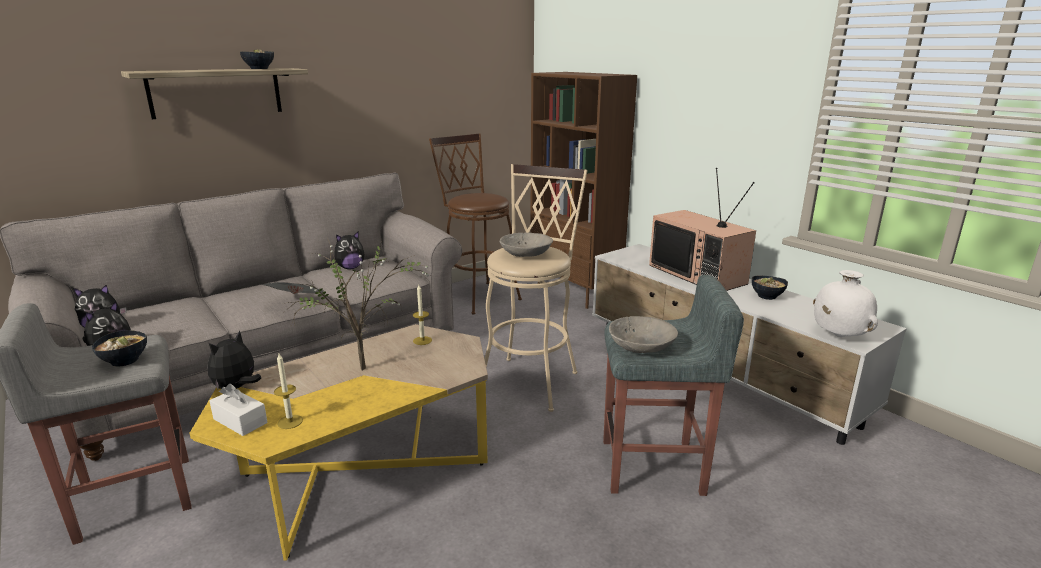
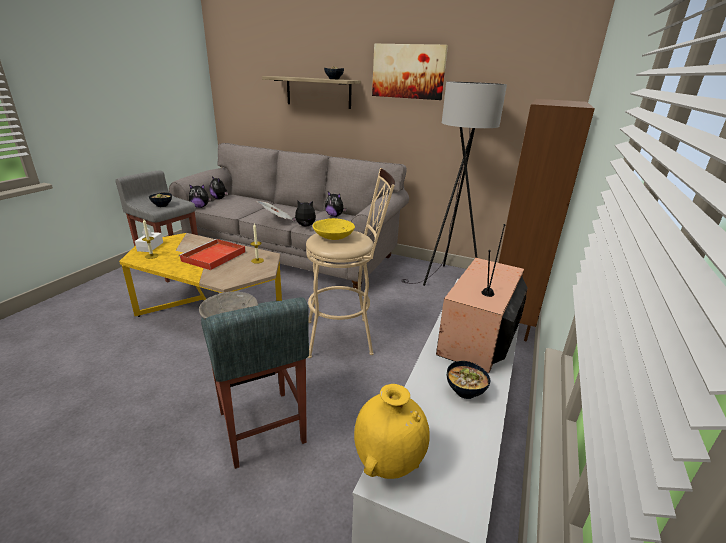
camera: 60 degrees right, 5 degrees up
(237, 388) = (181, 237): plush toy -> plush toy (305, 226)
(359, 52) = (408, 71): none -> picture
(367, 369) = (213, 257): potted plant -> red tray
(477, 295) = (445, 280): brown stool -> grey floor lamp
(526, 254) = (333, 237): grey bowl -> yellow bowl
(838, 336) = (388, 462): white vase -> yellow vase

